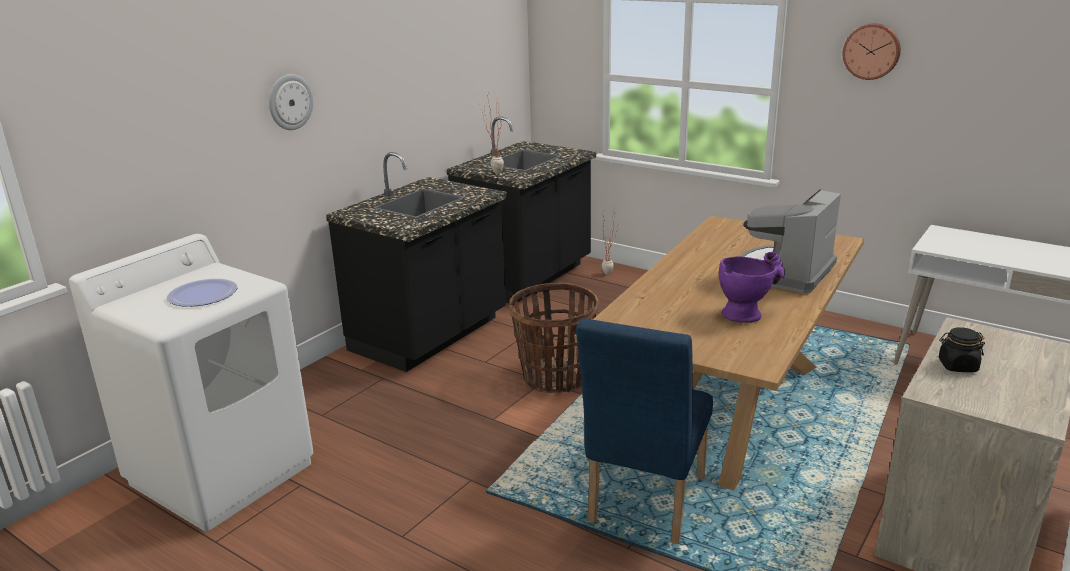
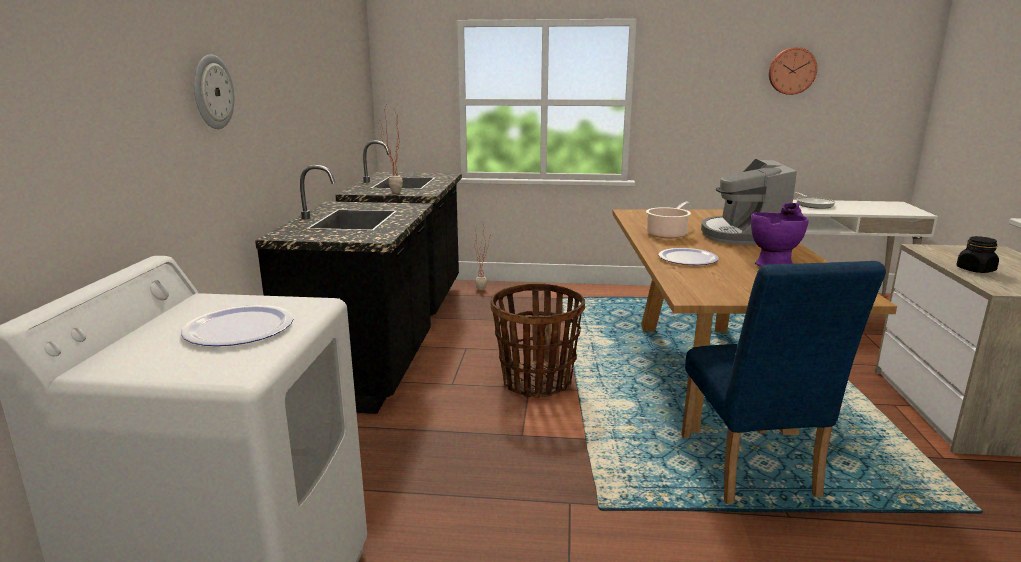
camera: 30 degrees left, 5 degrees down
(674, 290) = (688, 258): none -> plate
(708, 257) = (667, 234): none -> cooking pot
(872, 51) = (710, 61): wall clock -> wall clock (791, 71)
(978, 242) = (813, 204): none -> frying pan

